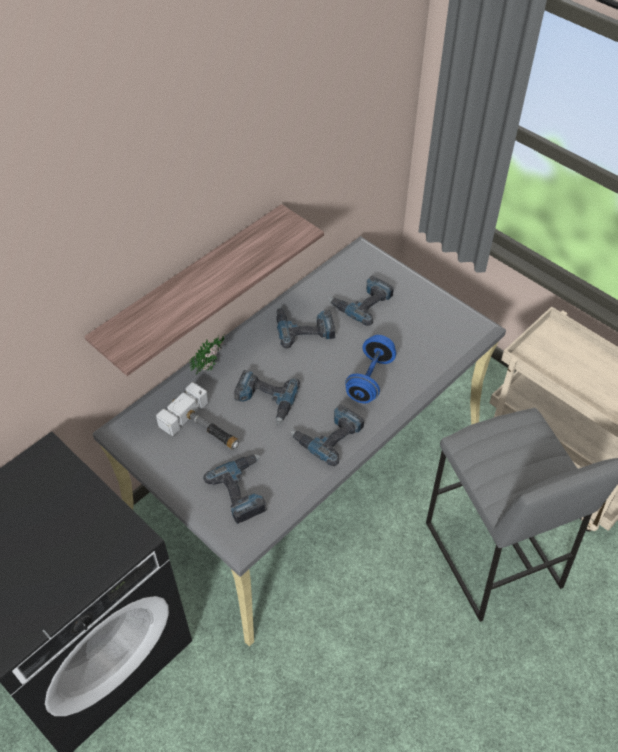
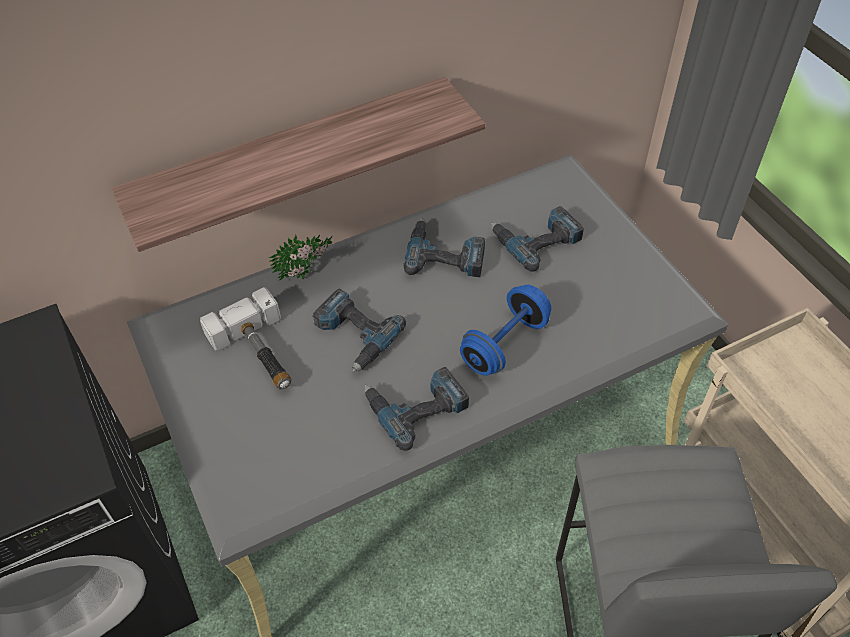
camera: 20 degrees right, 0 degrees up
(243, 490) = (272, 449): power drill -> none

